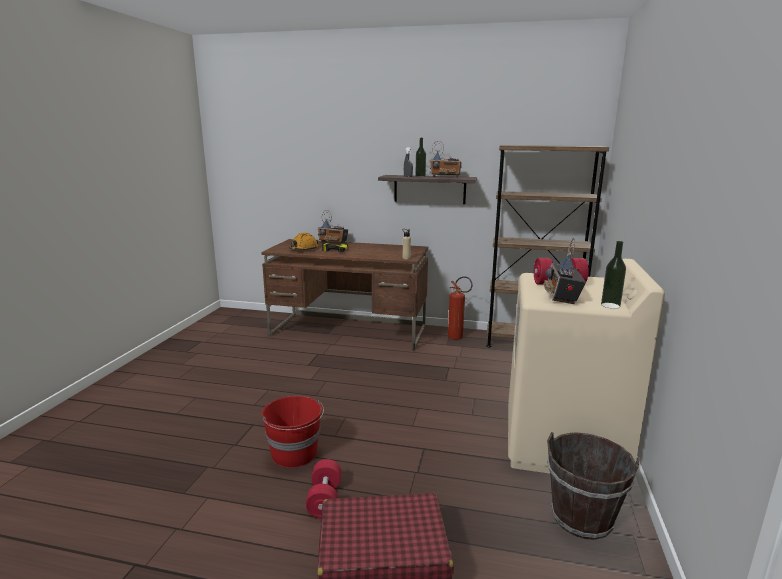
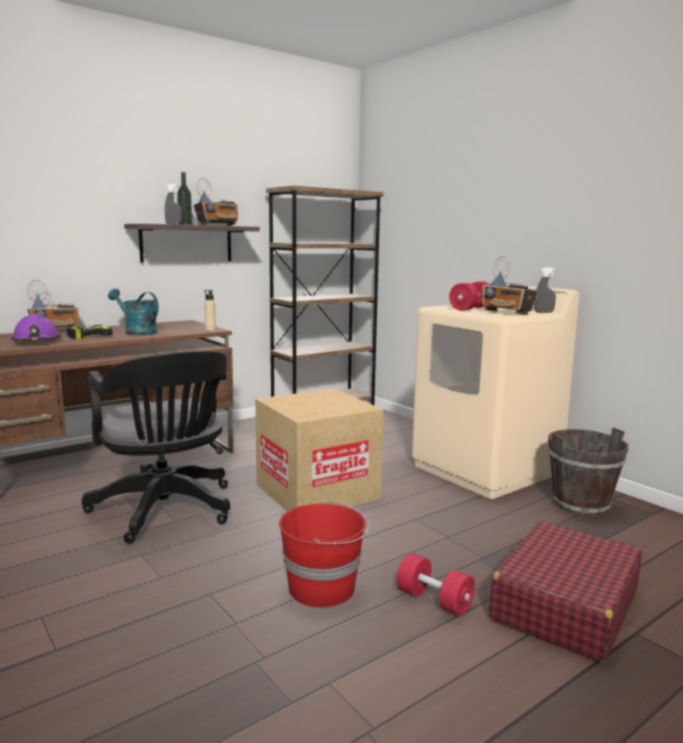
camera: 50 degrees left, 5 degrees down
(303, 249) = (36, 341): orange hard hat -> purple hard hat
(317, 371) = (166, 511): none -> black office chair
(364, 251) = (136, 332): none -> turquoise watering can
(407, 398) = (317, 491): none -> cardboard box
(458, 338) = (253, 429): fire extinguisher -> none
(610, 305) = (544, 312): bottle -> grey spray bottle

